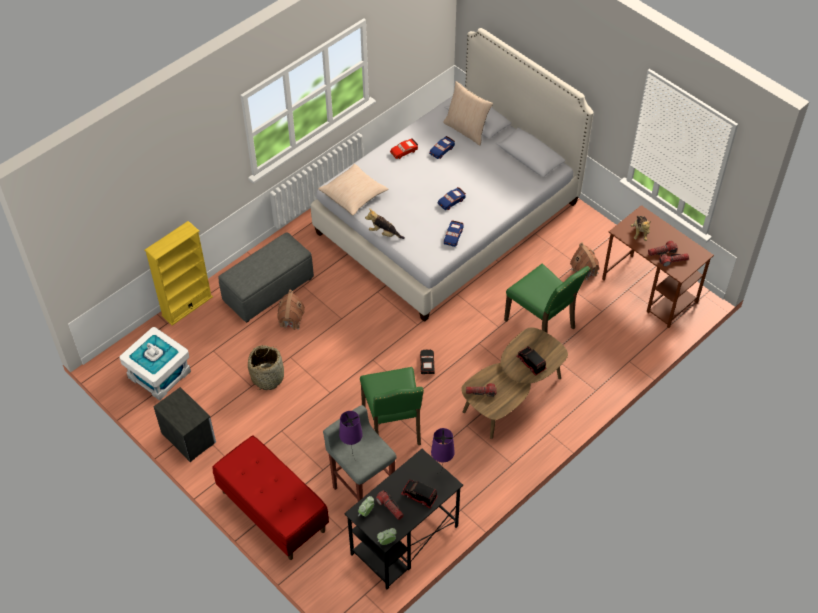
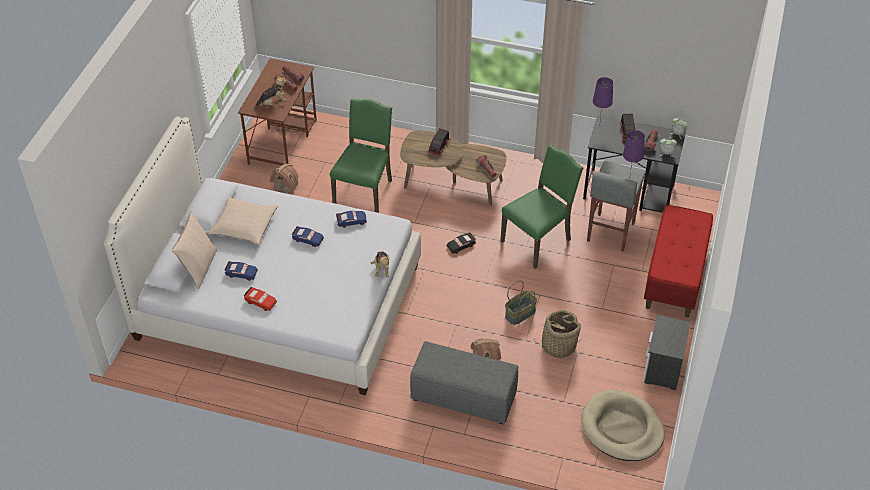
camera: 120 degrees left, 5 degrees down
(159, 375) = (622, 428): white storage box -> beige dog bed
(187, 306) = (531, 453): yellow bookcase -> none
(320, 367) = (520, 313): none -> basket
(353, 195) = (347, 313): beige pillow -> beige pillow (244, 226)

